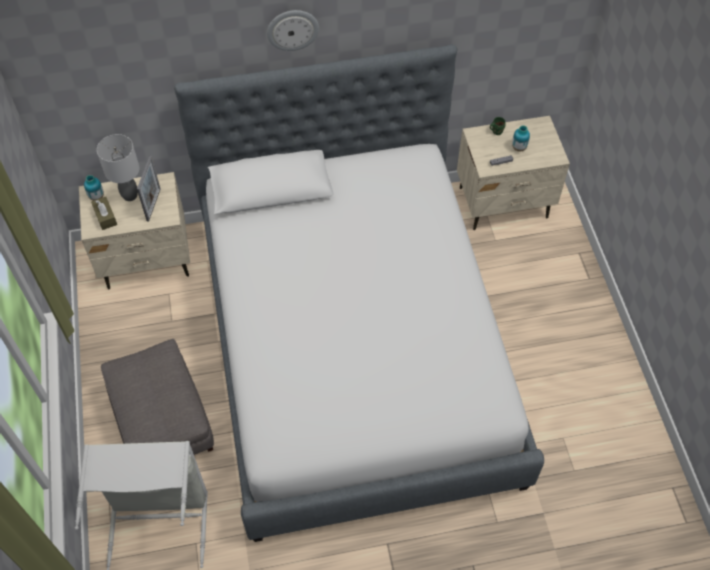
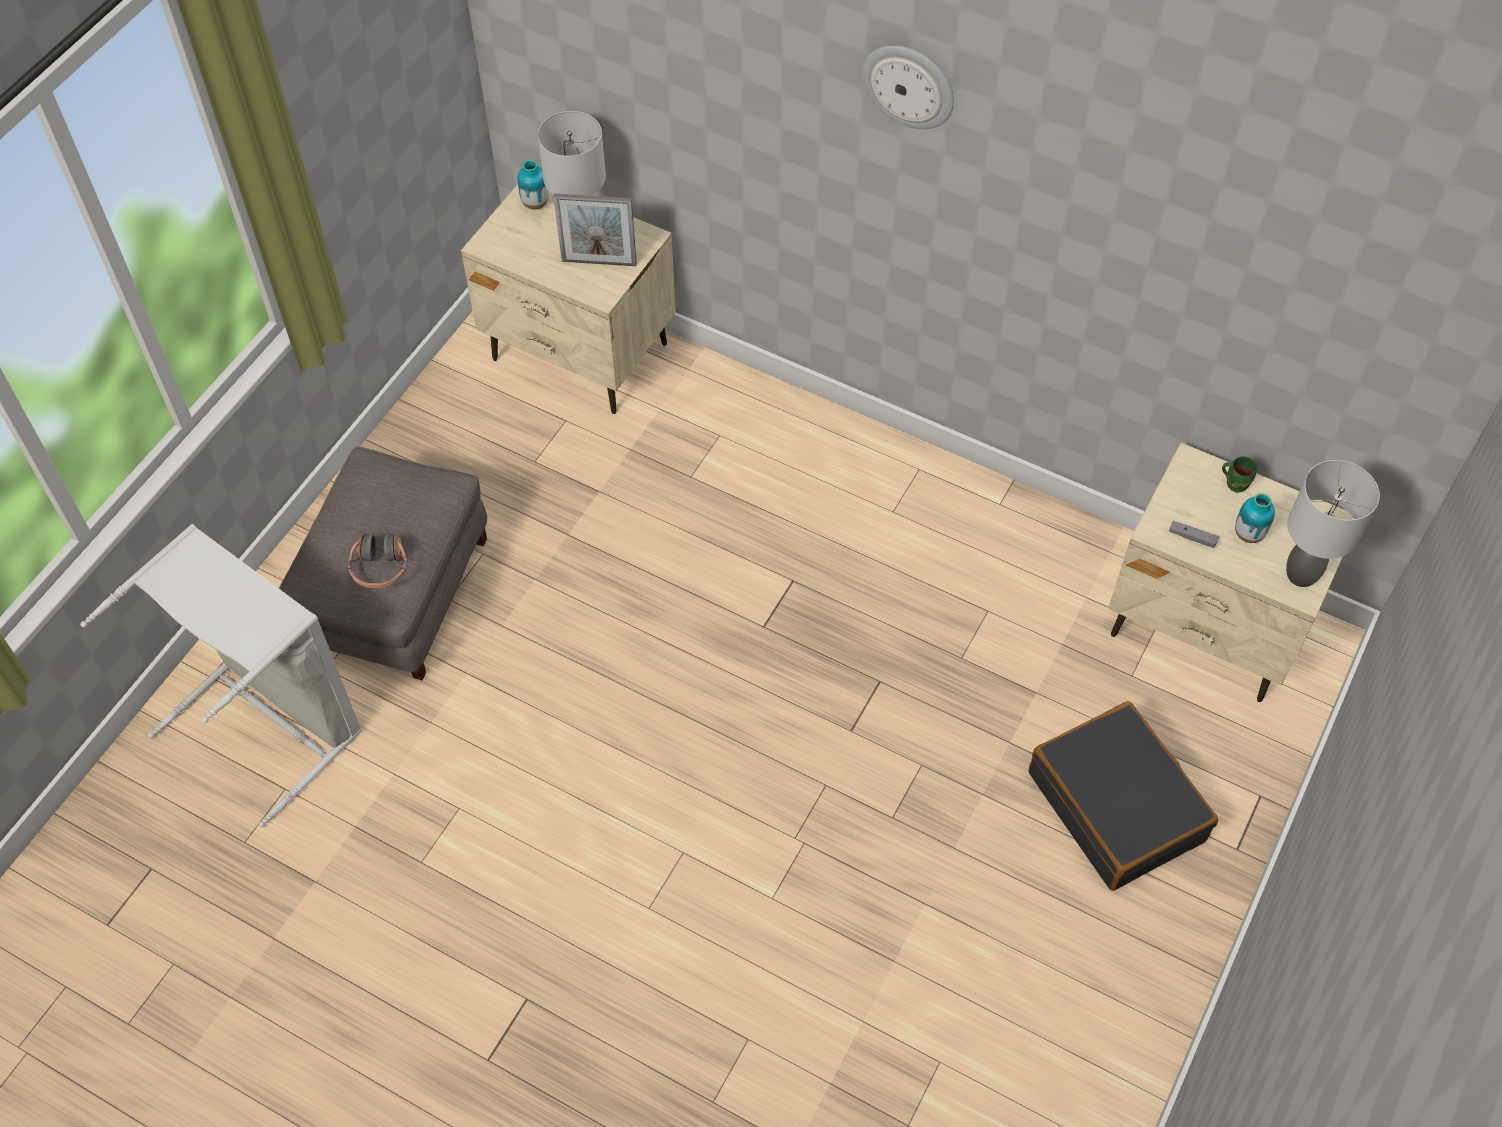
camera: 40 degrees right, 0 degrees up
(105, 217) = (520, 238): brown tissue box -> none
(153, 205) = (599, 262): picture frame -> picture frame turned 45 degrees clockwise
(171, 407) = (380, 567): none -> headphones
(355, 346) = (751, 681): bed -> none
(535, 293) = (1117, 806): none -> black suitcase
(551, 151) = (1302, 575): none -> grey table lamp

